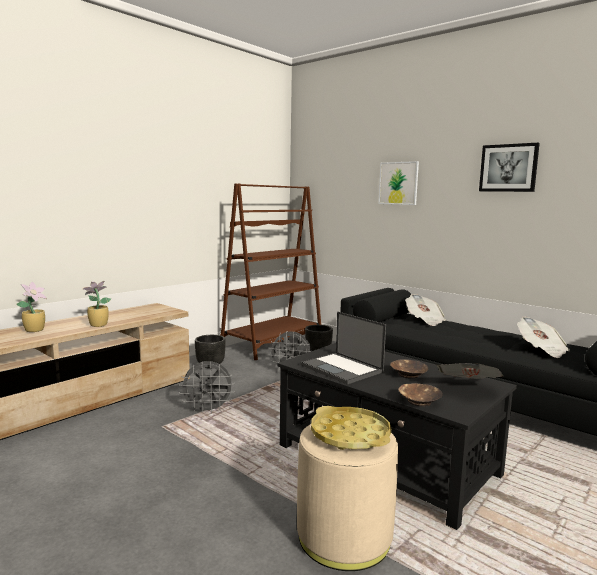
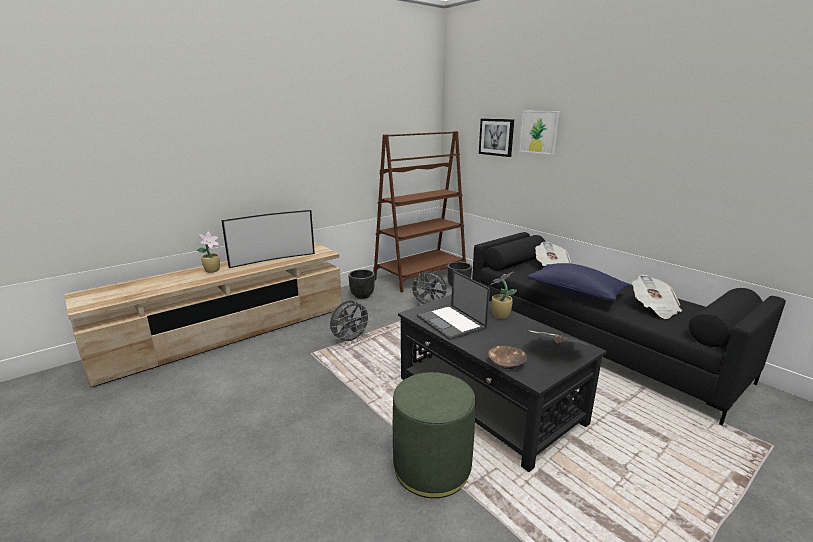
camera: 10 degrees right, 10 degrees up
(97, 325) = (261, 267): potted plant -> potted plant (499, 315)
(109, 318) = (272, 259): none -> television
(208, 410) = (350, 340): grey fan -> grey fan turned 45 degrees counterclockwise
(344, 536) = (432, 467): beige ottoman -> green ottoman
(350, 435) = (436, 392): yellow tray -> none
(408, 374) = (508, 332): brown bowl -> none
(458, 341) = (575, 293): none -> blue pillow
(508, 168) = (646, 122): picture -> picture (496, 137)

